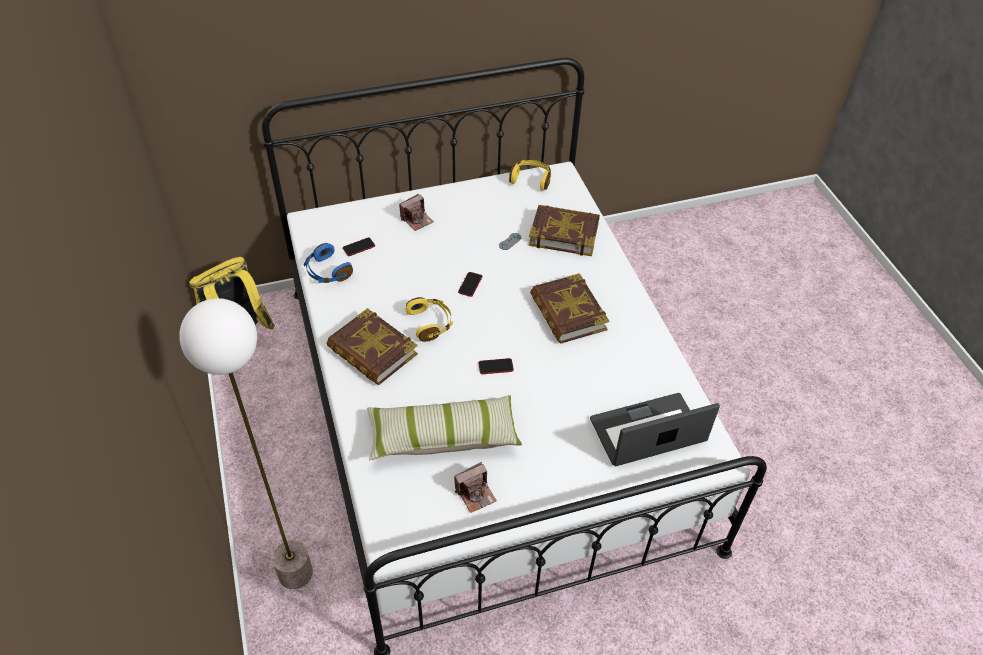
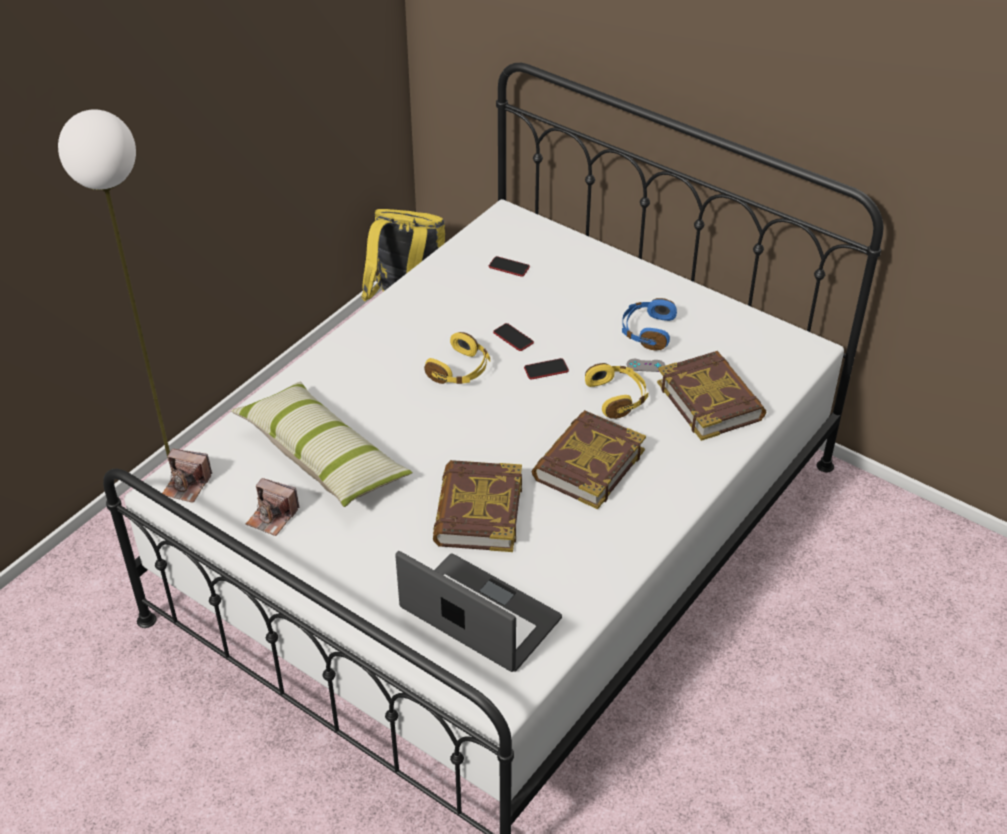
camera: 55 degrees right, 5 degrees down
(327, 272) = (452, 266): blue headphones -> blue headphones (647, 331)
(372, 352) = (381, 352): book -> book (478, 512)
(417, 220) = (595, 283): camera -> camera (187, 485)
(496, 367) = (451, 447): phone -> phone (513, 338)
(531, 179) = (767, 331): yellow headphones -> yellow headphones (617, 397)

